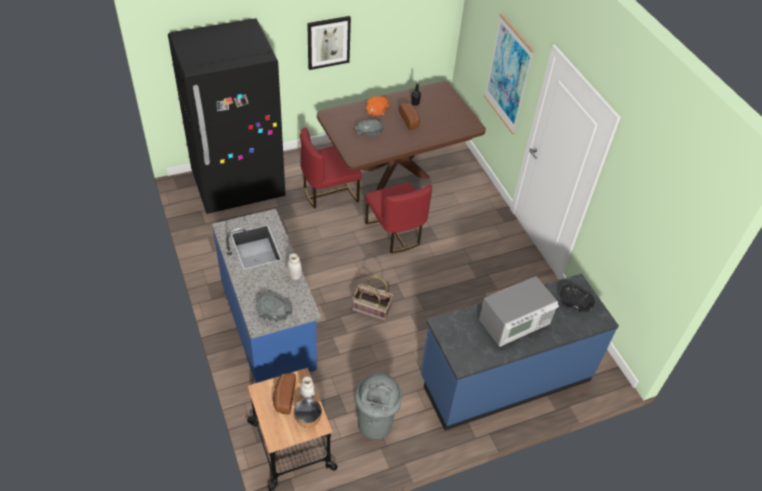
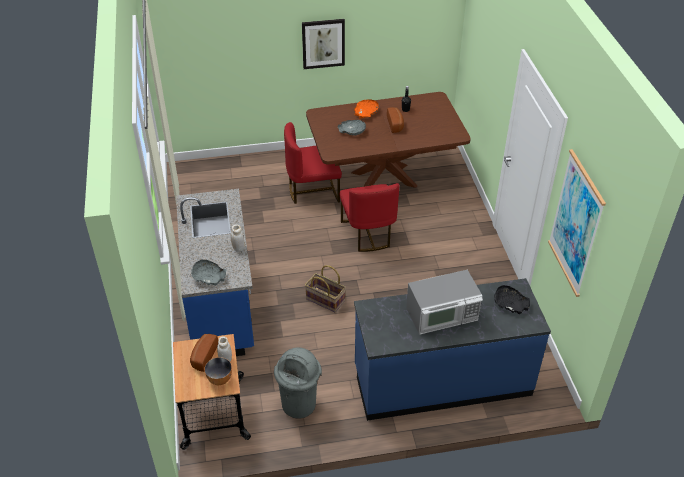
camera: 15 degrees right, 5 degrees down
(238, 186) = (228, 176): black fridge -> none
(508, 74) = (492, 83): picture -> picture (575, 224)

